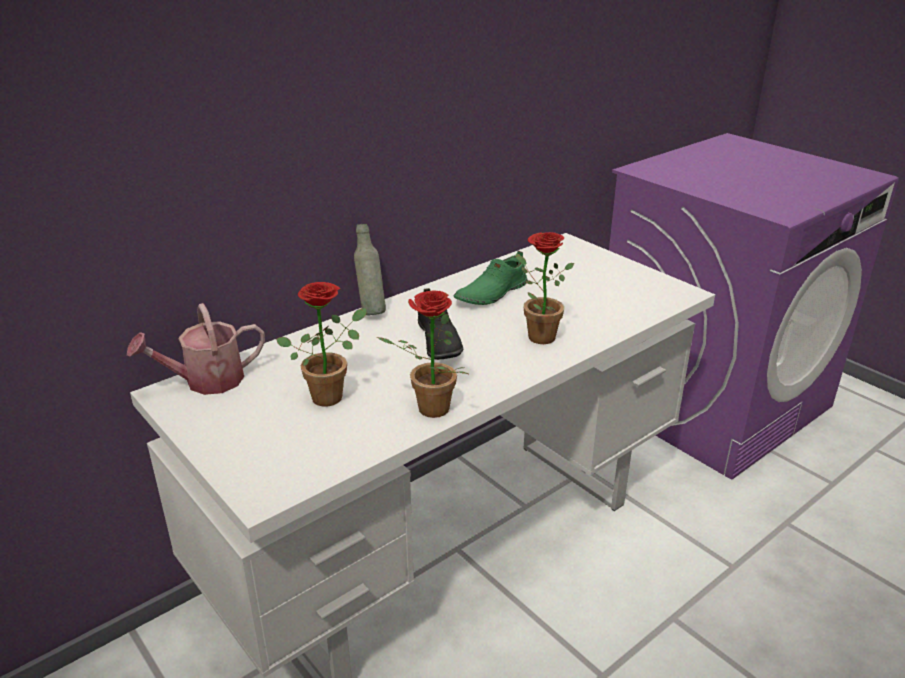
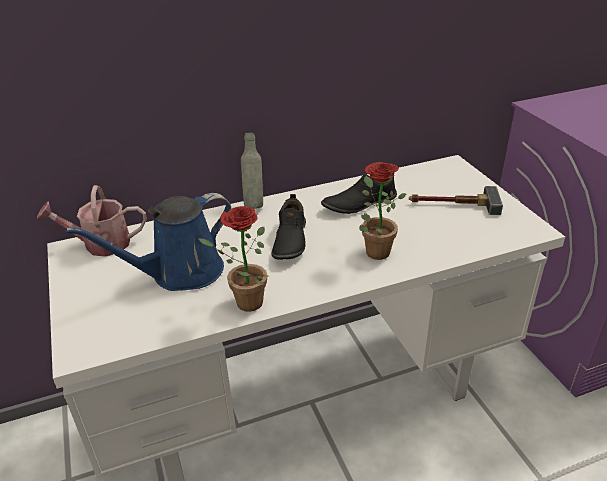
camera: 20 degrees right, 5 degrees up
(331, 394) = (180, 273): potted plant -> blue watering can
(491, 293) = (359, 203): green shoe -> black shoe
(590, 280) = (452, 204): none -> hammer

